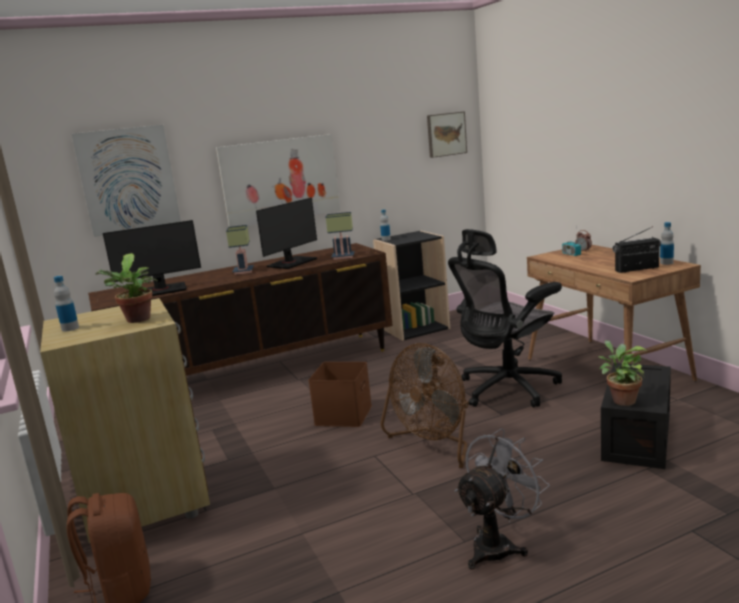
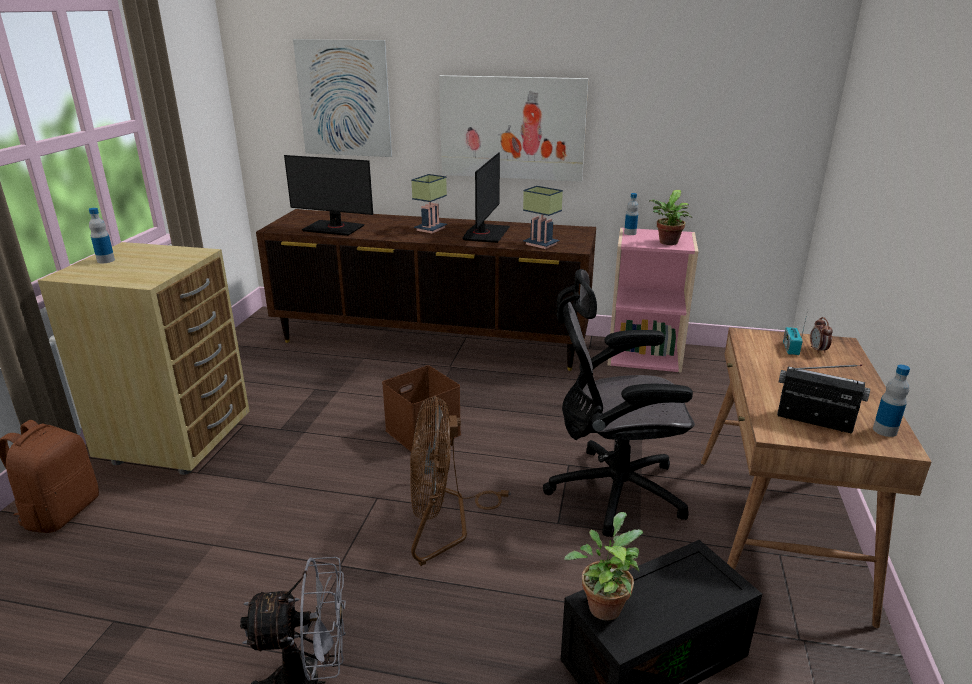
camera: 35 degrees right, 10 degrees up
(137, 320) = (146, 272): potted plant -> potted plant (667, 243)
(291, 263) = (485, 233): monitor -> monitor turned 60 degrees counterclockwise
(416, 328) = (645, 355): black bookcase -> pink bookcase
(446, 134) = (772, 103): picture -> none

